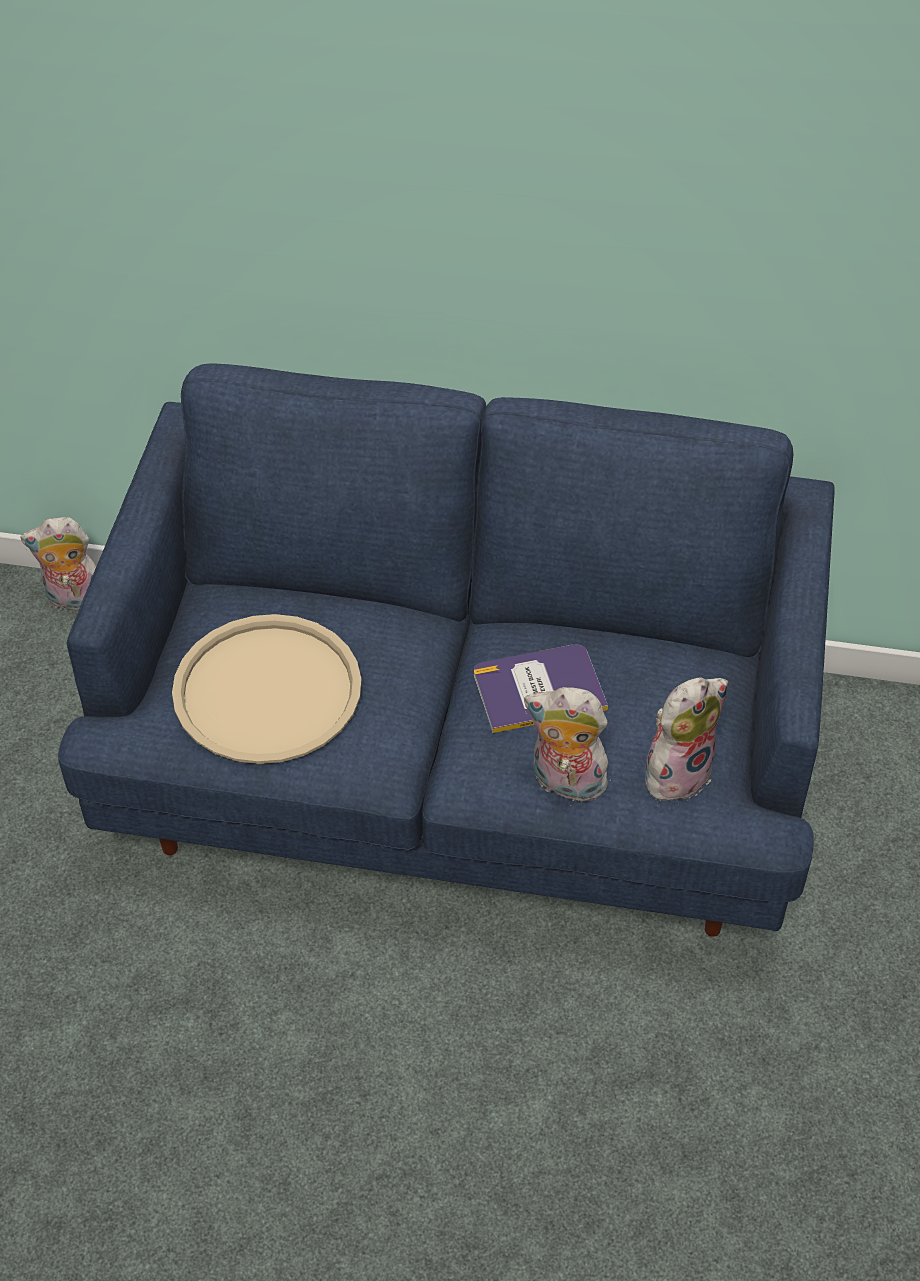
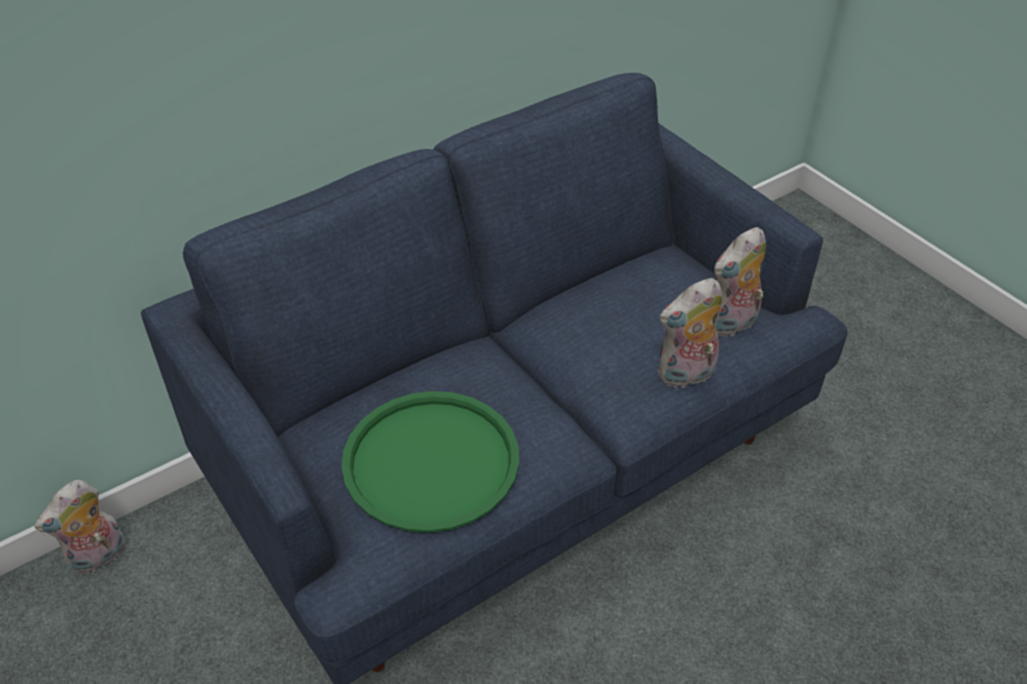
camera: 45 degrees left, 5 degrees down
(267, 691) = (431, 462): beige tray -> green tray
(538, 689) = (598, 335): book -> none
(677, 772) = (731, 324): plush toy -> plush toy turned 135 degrees counterclockwise

